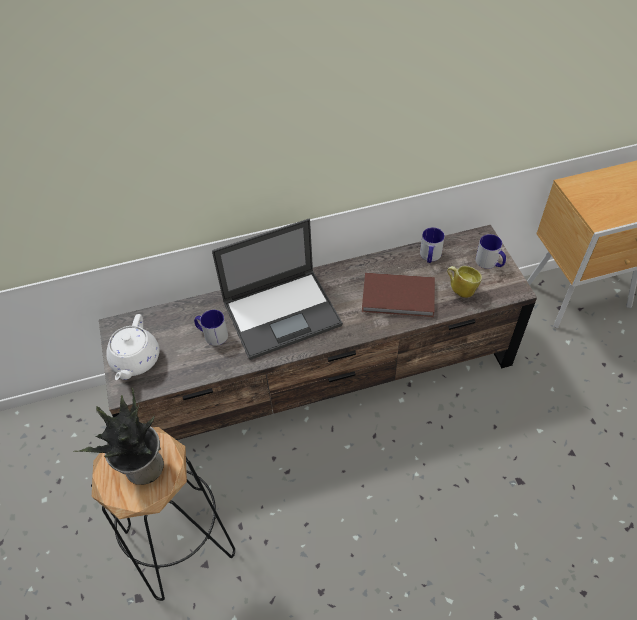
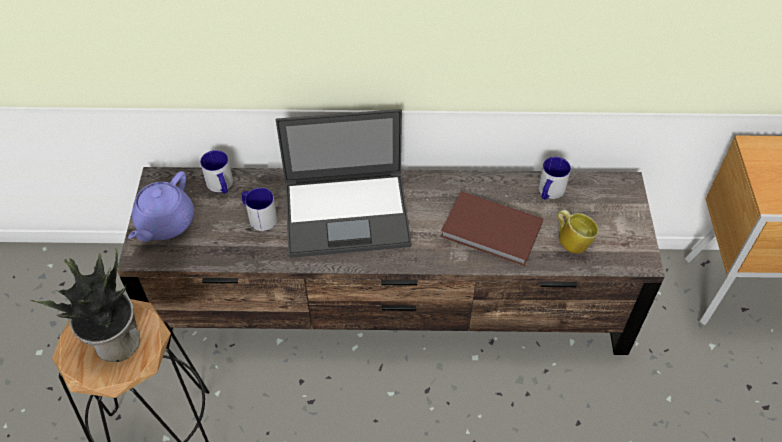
camera: 15 degrees right, 0 degrees up
(135, 360) = (165, 223): white teapot -> purple teapot
(489, 263) = (621, 219): mug -> mug (221, 186)

